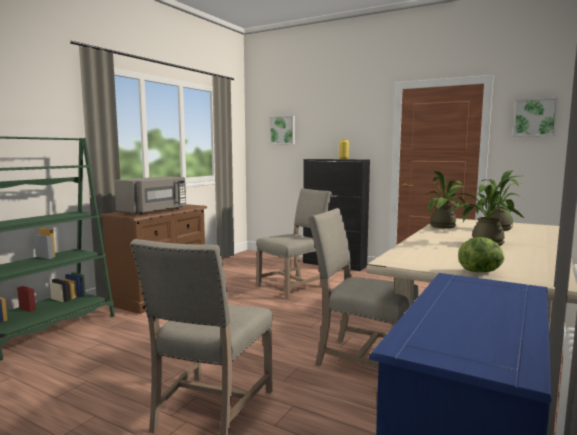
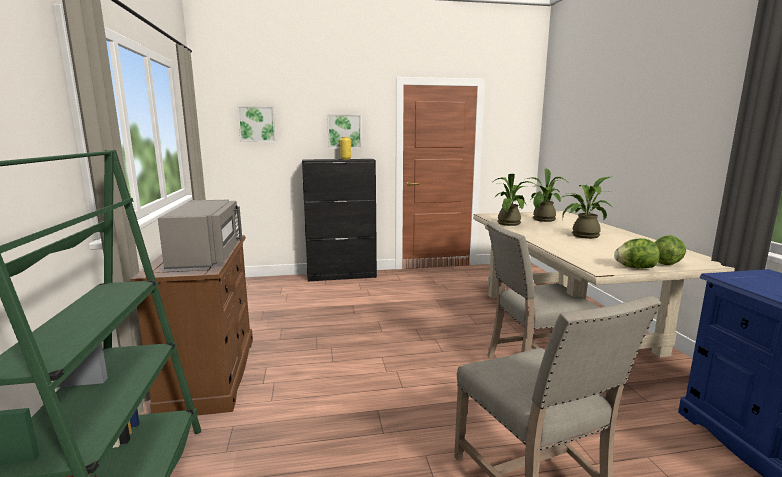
camera: 40 degrees left, 5 degrees up
(294, 286) = (348, 311): beige chair -> none
(429, 267) = (635, 268): none -> lettuce
(535, 117) = (515, 119): picture -> picture (344, 131)

